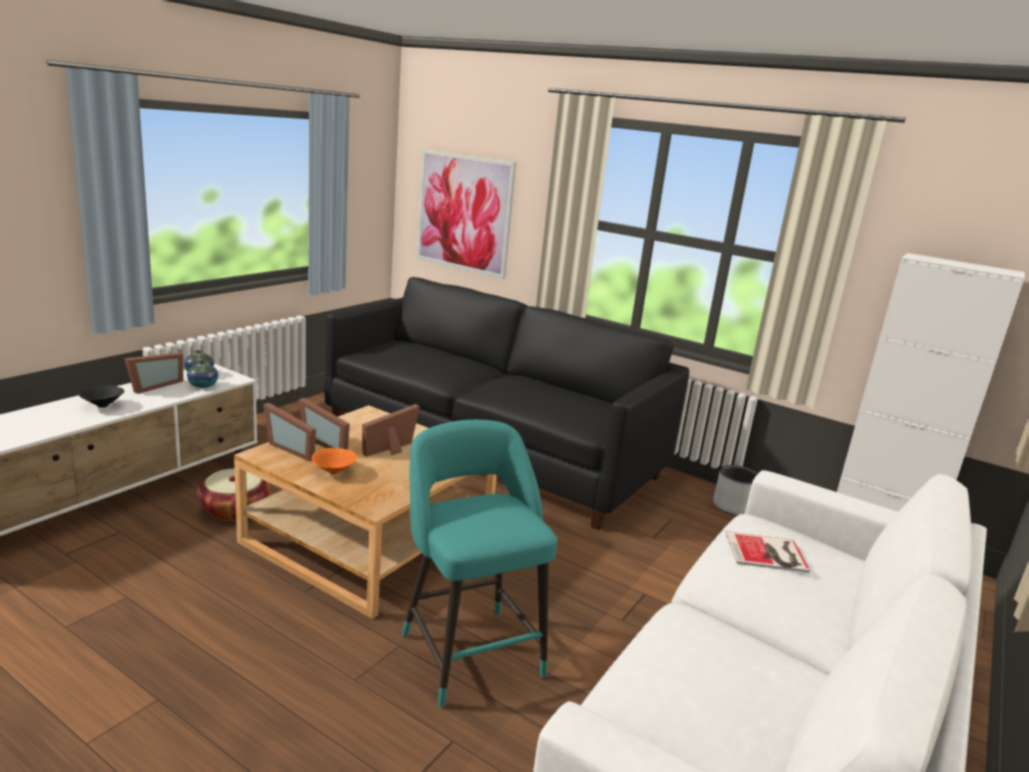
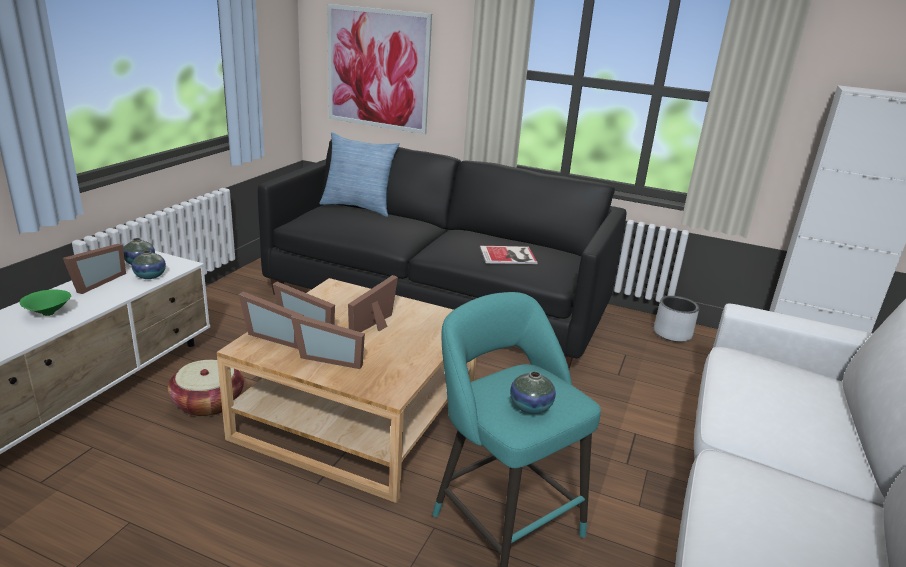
camera: 10 degrees left, 5 degrees up
(102, 406) = (48, 314): black bowl -> green bowl
(334, 471) = (330, 357): orange bowl -> picture frame
(427, 345) = (358, 207): none -> pillow
(482, 527) = (530, 407): none -> vase
(768, 553) = (764, 386): book -> book (509, 256)

